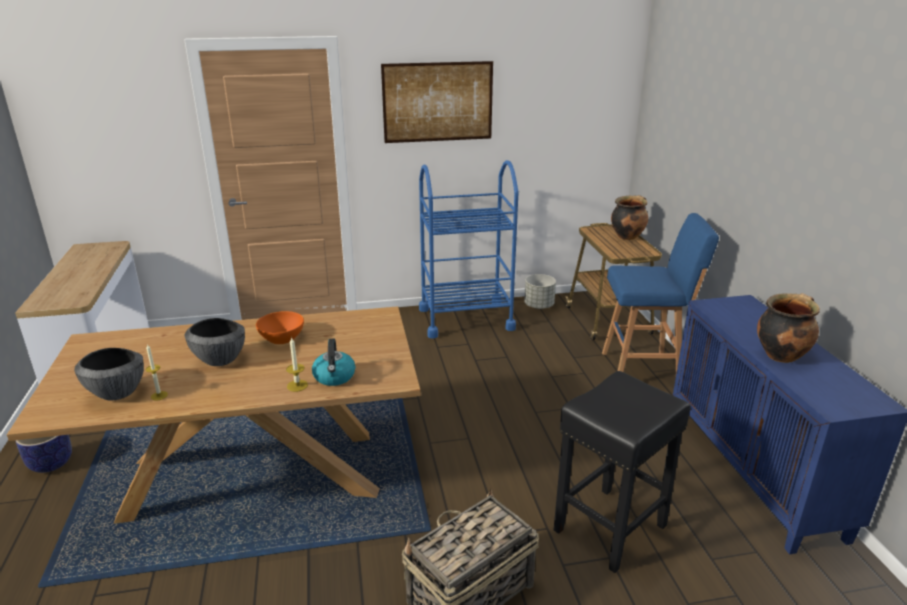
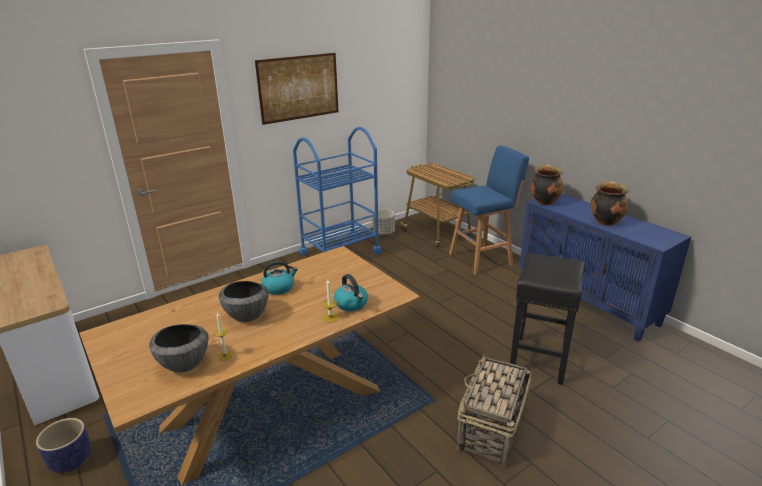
camera: 25 degrees left, 0 degrees up
(281, 337) = (279, 288): orange bowl -> kettle
(627, 236) = (442, 170): cooking pot -> cooking pot (544, 202)

